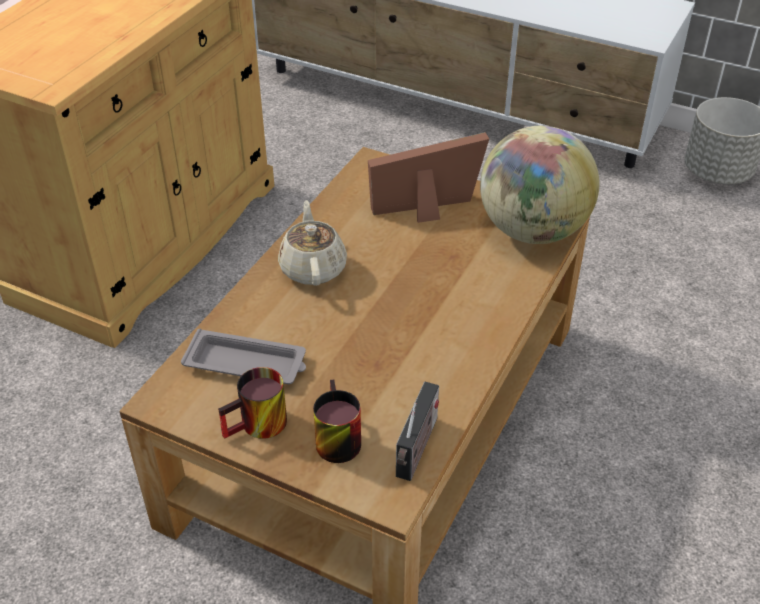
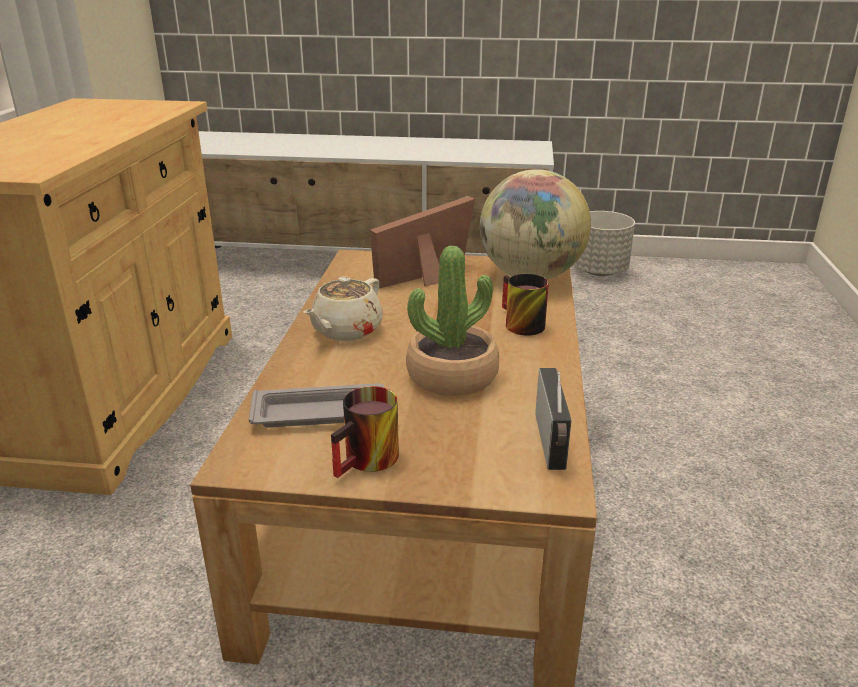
camera: 20 degrees left, 15 degrees down
(313, 267) = (345, 330): beige teapot -> beige teapot turned 120 degrees counterclockwise
(333, 438) = (458, 453): mug -> mug (517, 324)
(377, 349) = (452, 376): none -> potted plant

